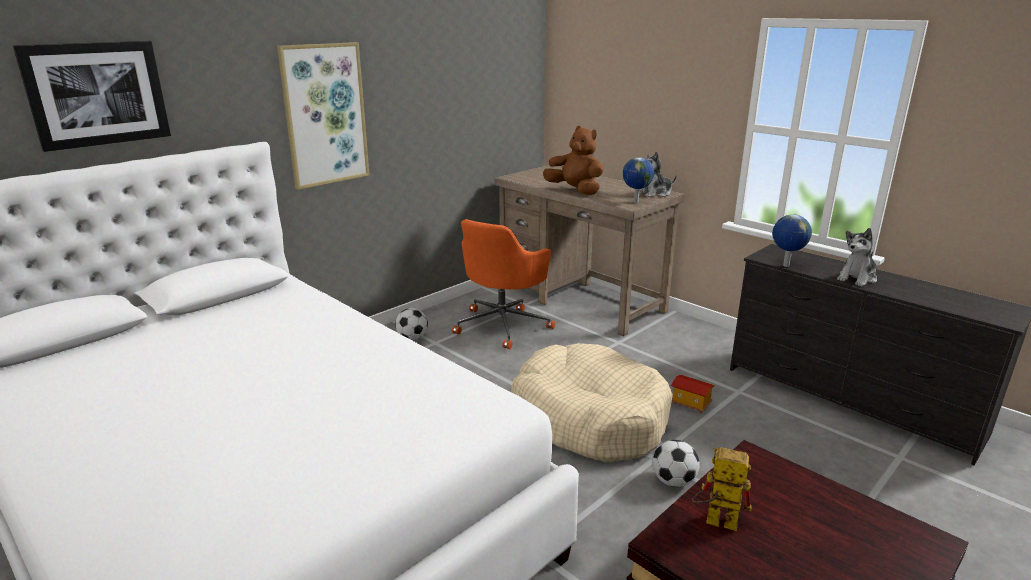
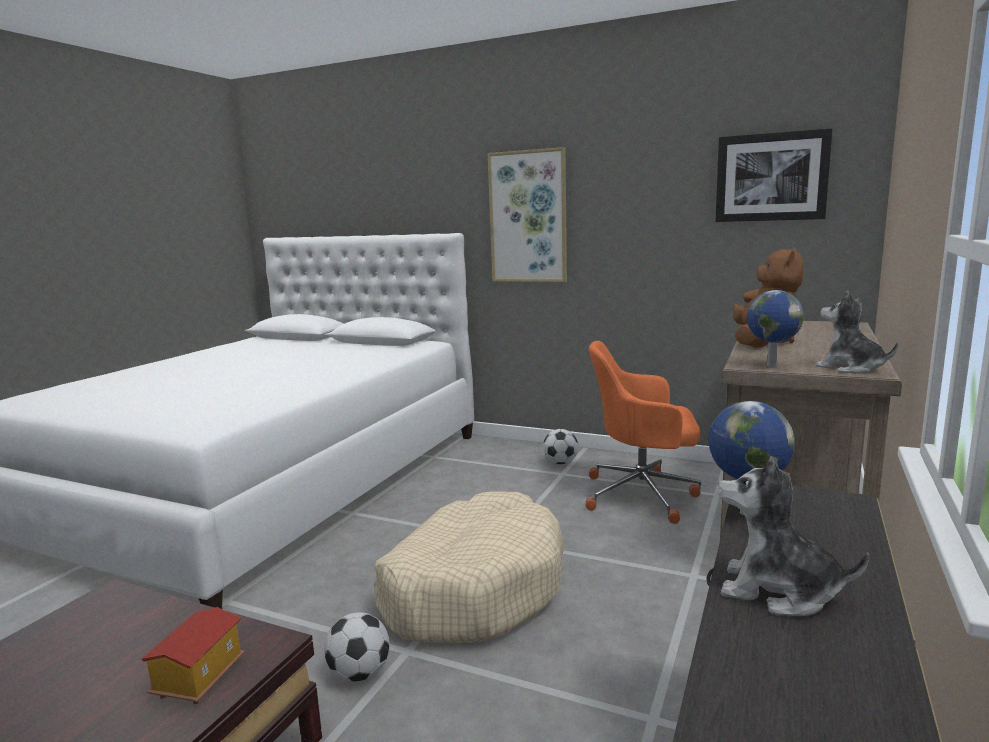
camera: 70 degrees right, 10 degrees down
(97, 94) = (370, 189): picture -> picture (771, 177)
(690, 404) = (566, 666): toy house -> toy house (199, 678)
(714, 521) = (133, 624): toy robot -> none

